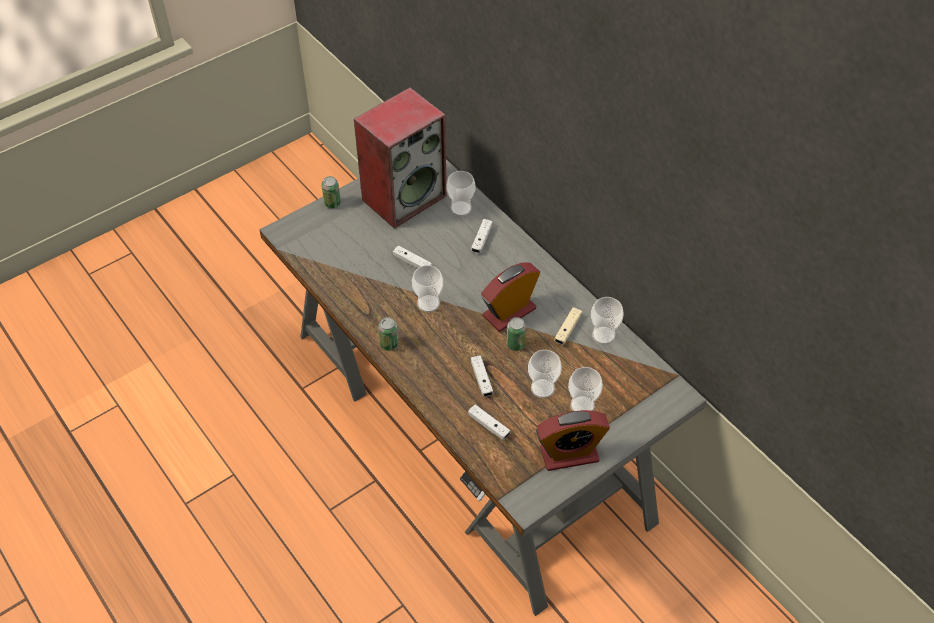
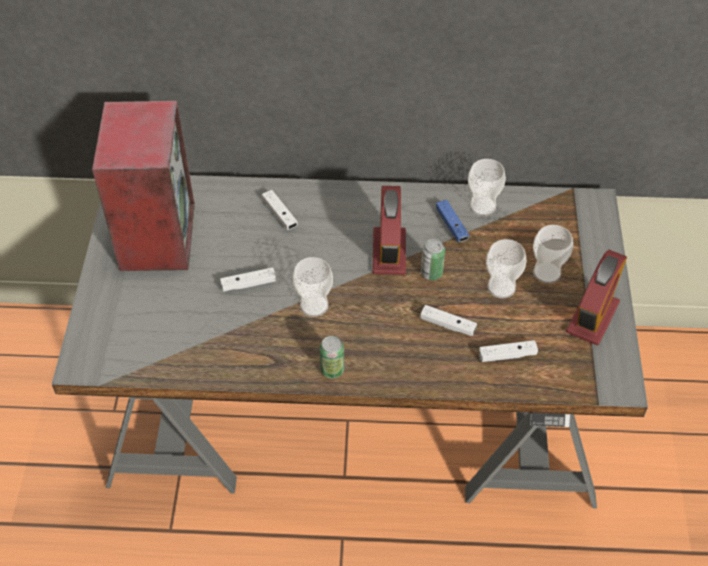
camera: 50 degrees left, 0 degrees up
(332, 203) = (94, 297): can -> none
(460, 208) = (223, 204): cup -> none
(567, 329) = (451, 225): beige game controller -> blue game controller

